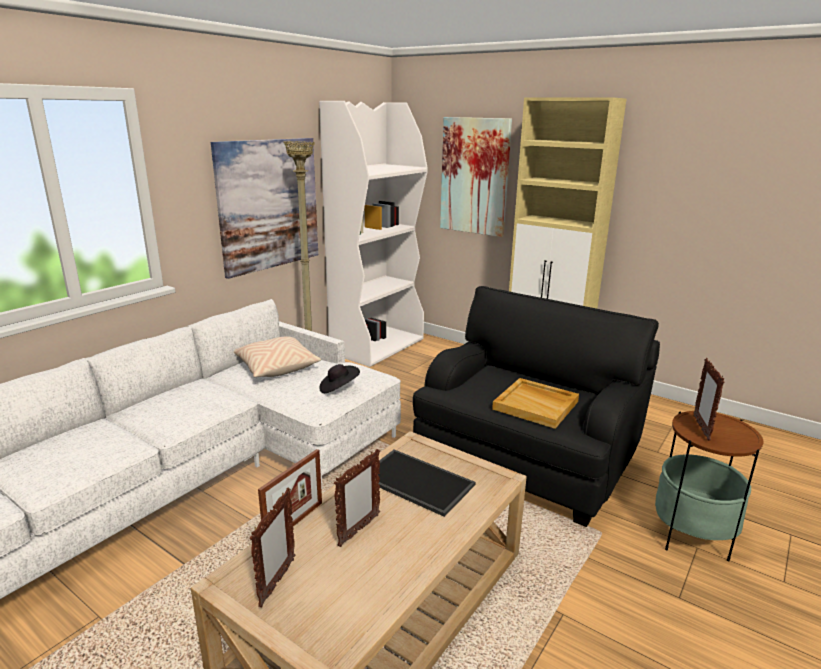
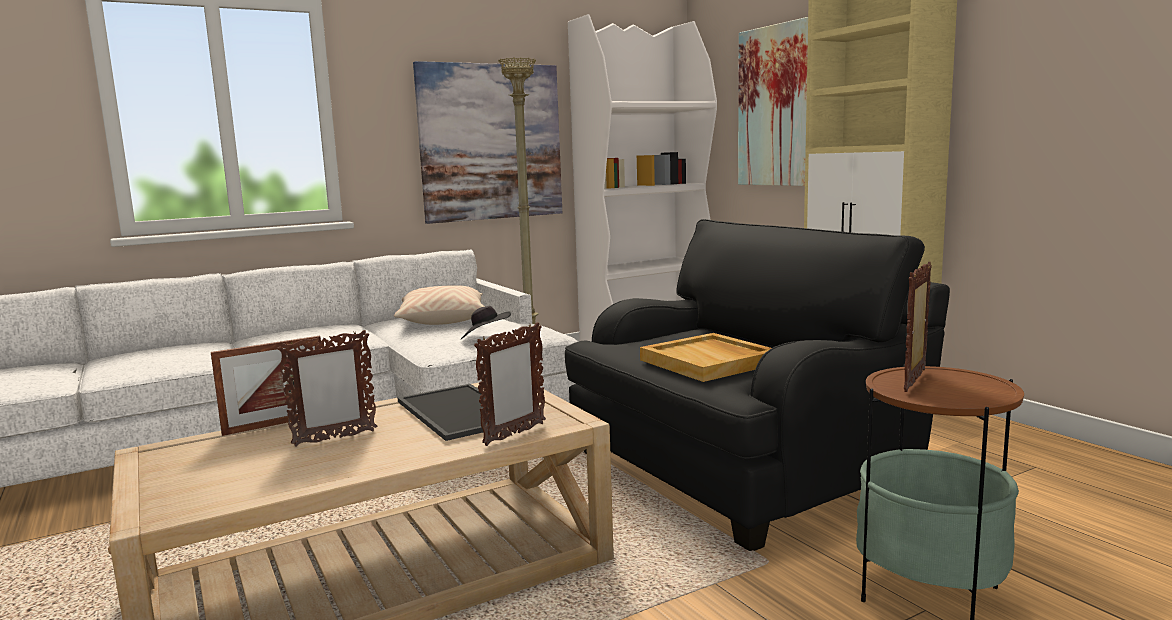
camera: 25 degrees right, 10 degrees down
(277, 582) = (192, 459): picture frame -> picture frame (514, 434)

